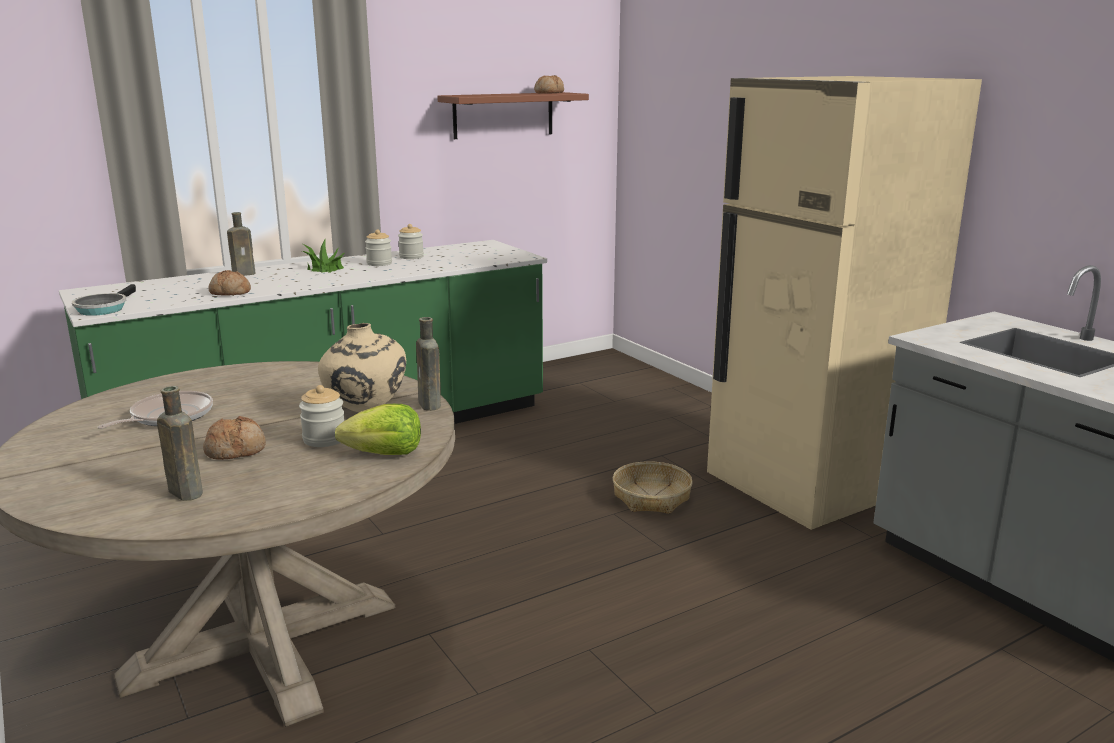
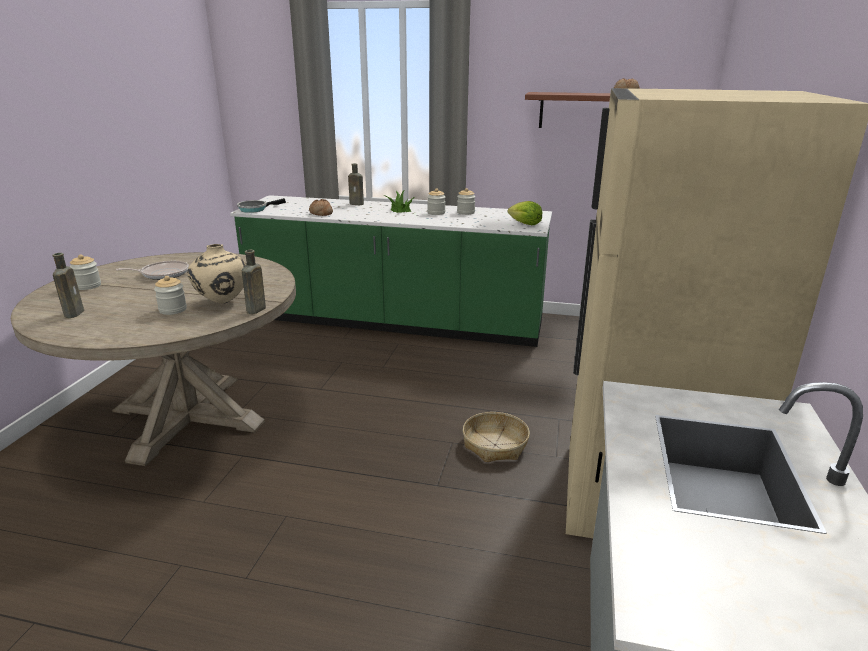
camera: 45 degrees right, 5 degrees up
(85, 465) = (88, 286): none -> jar
(236, 450) = (137, 300): bread -> none
(384, 454) = (168, 329): lettuce -> lettuce (525, 224)

